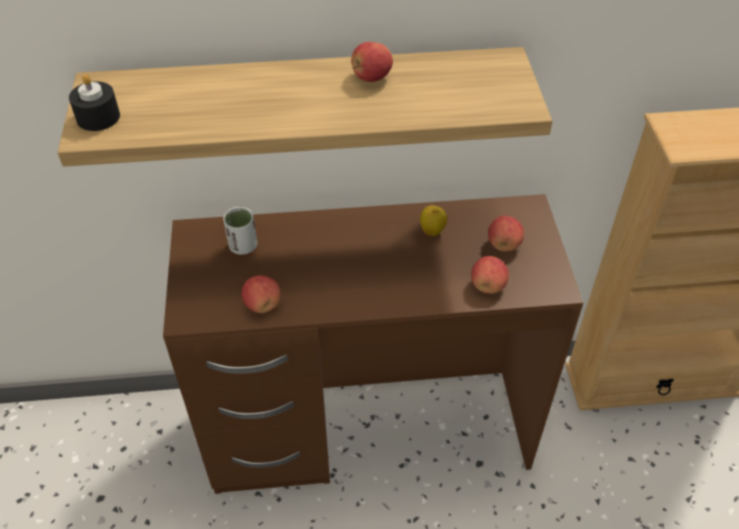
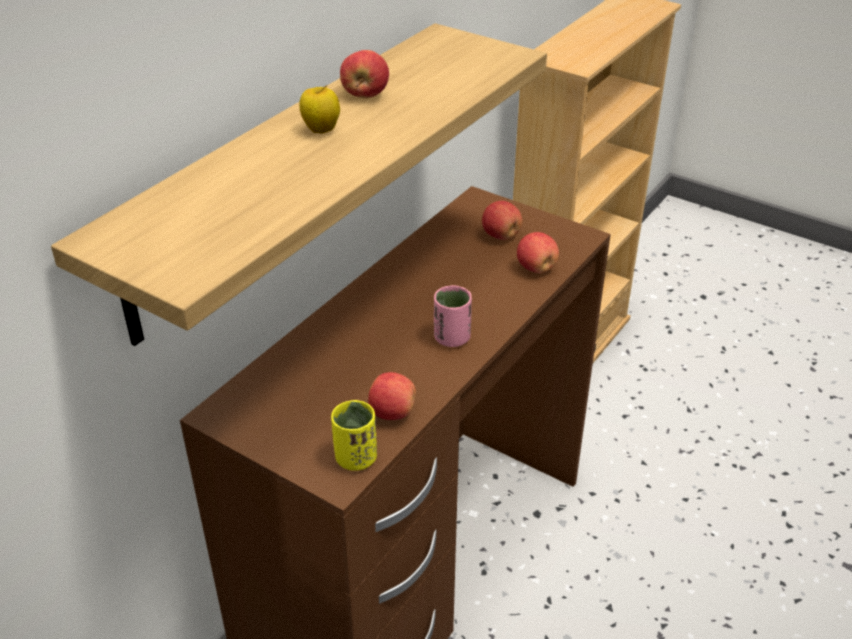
camera: 50 degrees left, 10 degrees down
(98, 117) = (166, 258): black candle -> none
(208, 314) = (356, 458): none -> yellow cup
(243, 246) = (293, 386): white cup -> none
(362, 288) = (452, 338): none -> pink cup
(432, 231) = (435, 262): apple -> apple (321, 130)

